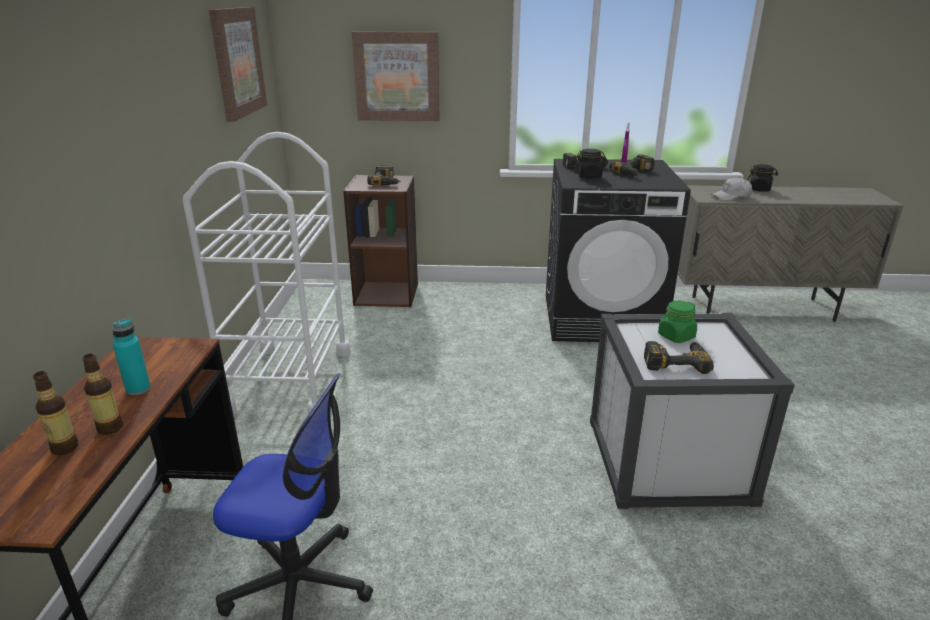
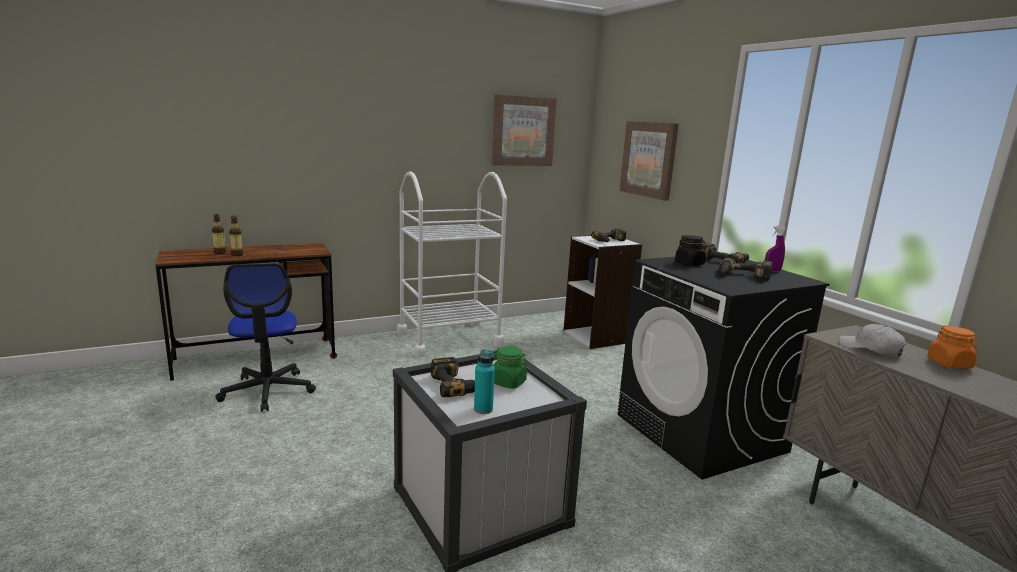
camera: 60 degrees right, 10 degrees down
(138, 389) = (272, 252): turquoise bottle -> turquoise bottle (483, 409)
(387, 294) = (597, 337): brown bookcase -> white bookcase
(759, 189) = (949, 364): black jar -> orange jar

